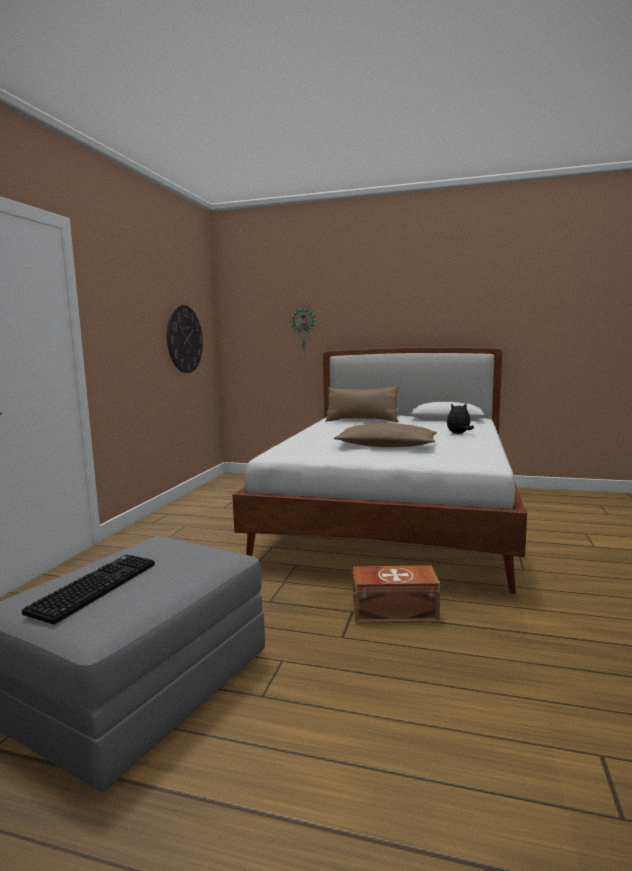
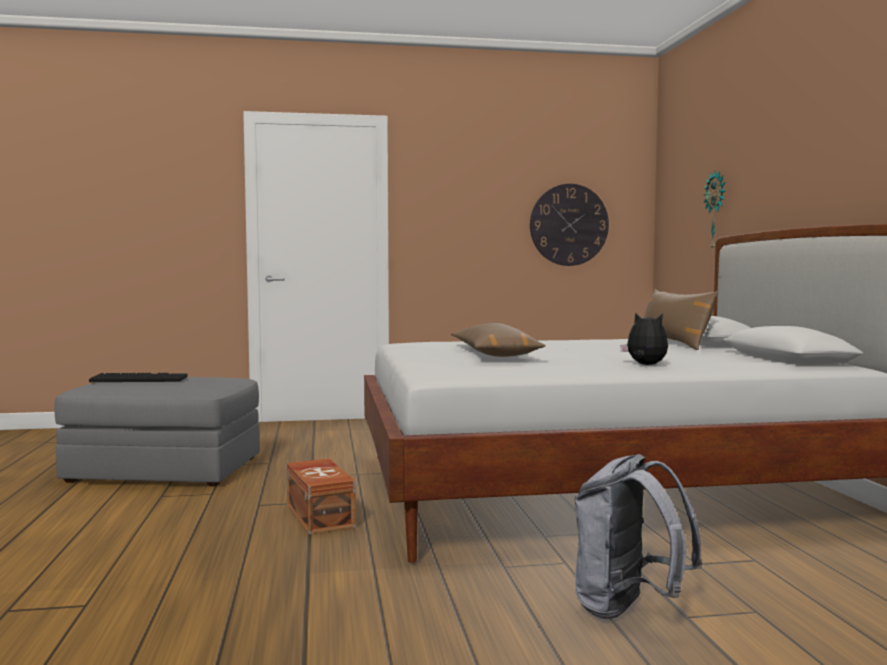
camera: 65 degrees right, 5 degrees down
(586, 555) = (628, 609): none -> grey backpack

